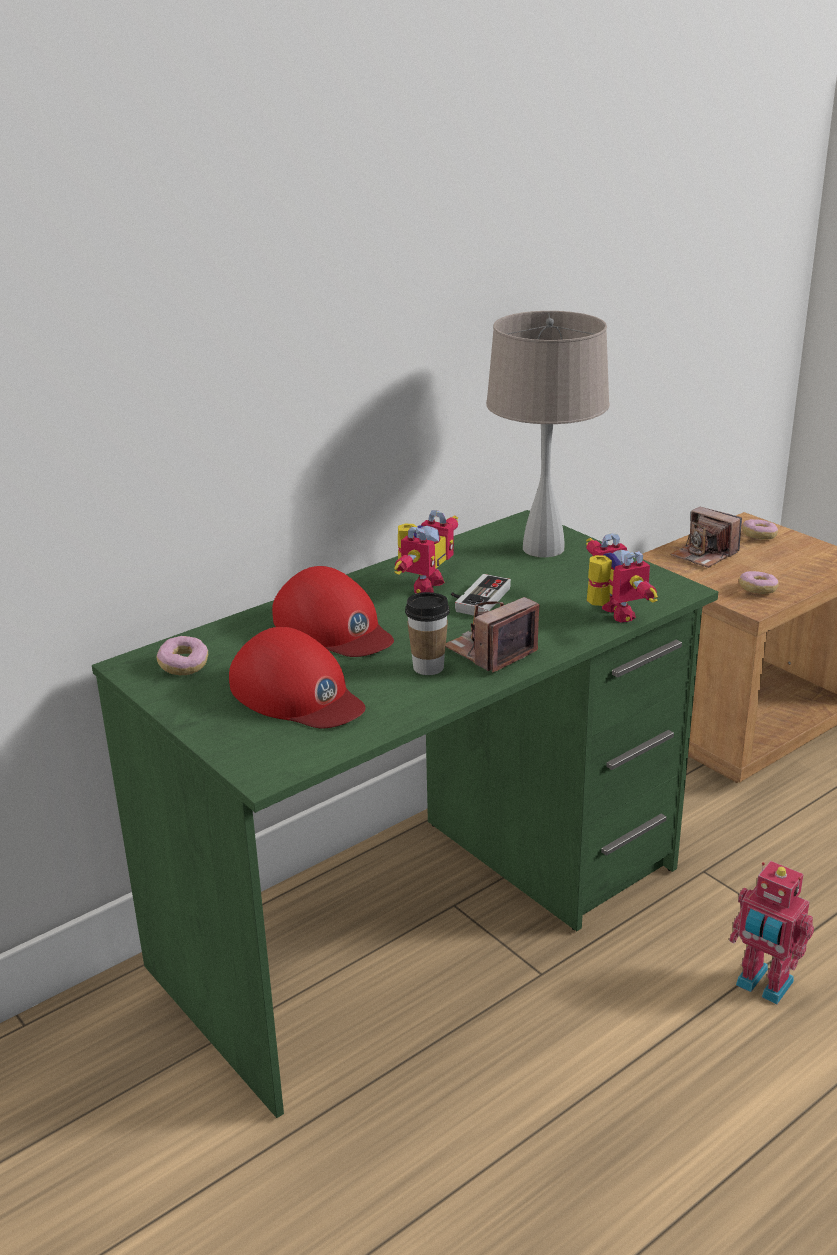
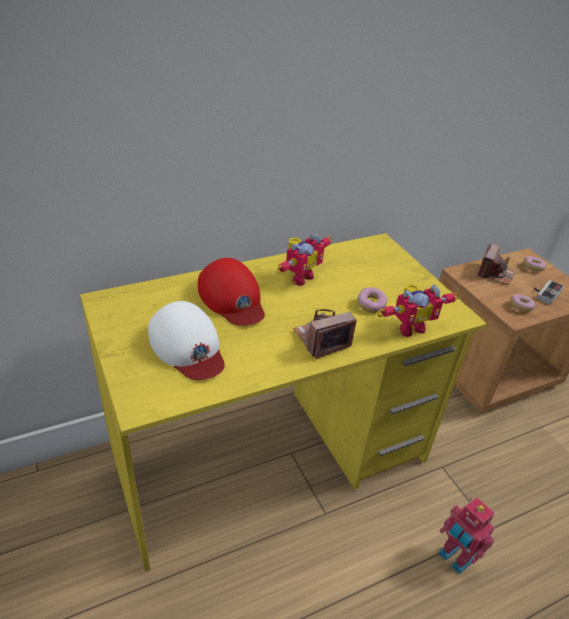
camera: 10 degrees right, 10 degrees up
(183, 666) = (131, 307): donut -> donut (371, 305)
(297, 694) = (187, 346): red cap -> white cap
(424, 918) = (271, 457): green desk -> yellow desk
(428, 667) = (277, 344): cup -> none
(476, 598) = (328, 295): game controller -> game controller (545, 292)
(542, 548) = (384, 264): beige table lamp -> none
(610, 614) = (409, 327): toy robot -> toy robot turned 75 degrees clockwise
(704, 555) = (494, 274): camera -> camera turned 120 degrees counterclockwise

